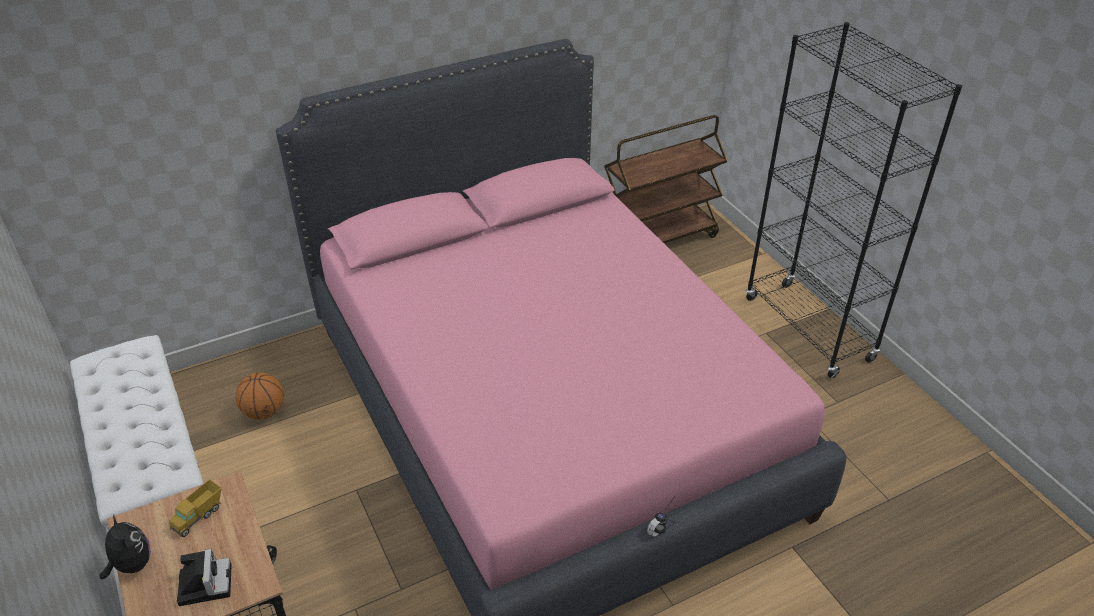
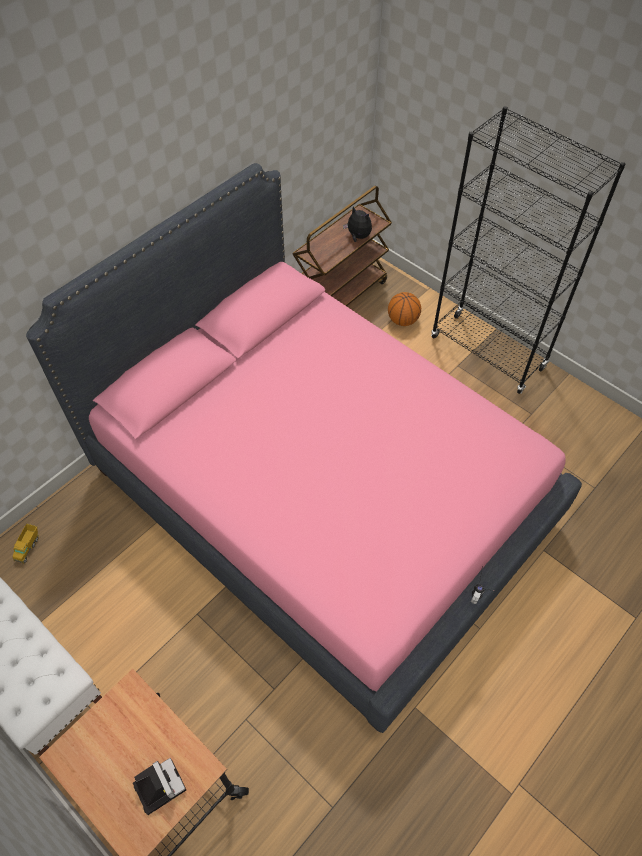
camera: 20 degrees left, 15 degrees up
(131, 565) = (86, 792): plush toy -> plush toy (358, 237)
(199, 516) = (120, 725): toy truck -> toy truck (28, 547)
(264, 412) = (82, 566): basketball -> basketball (403, 320)

